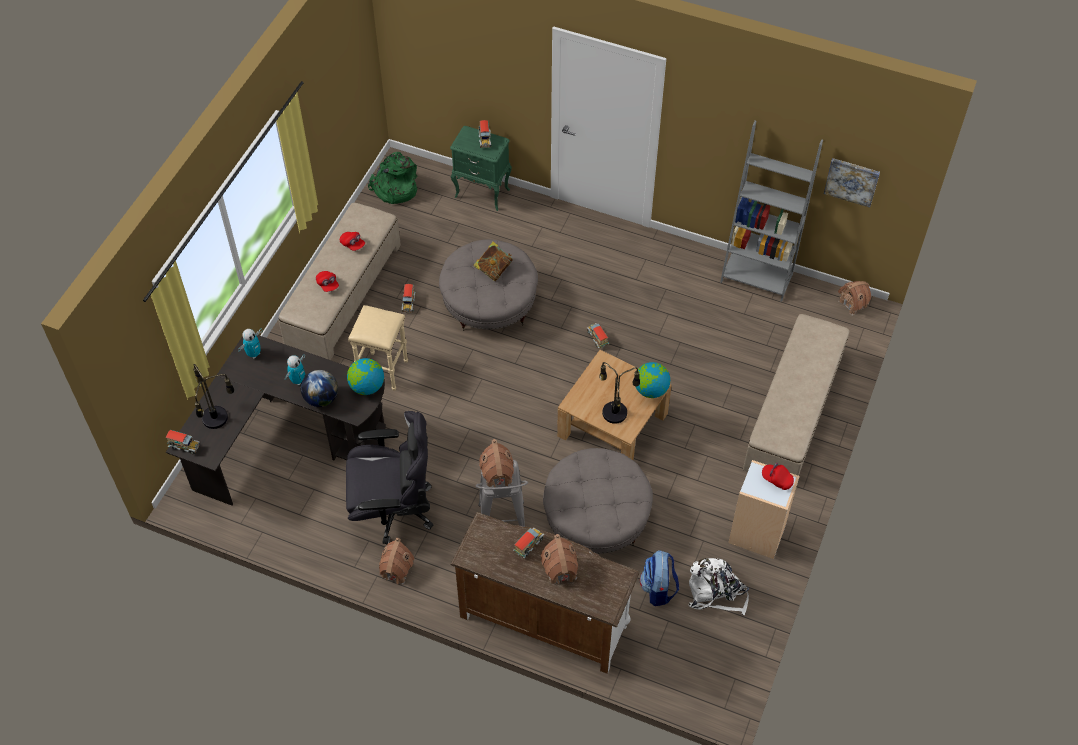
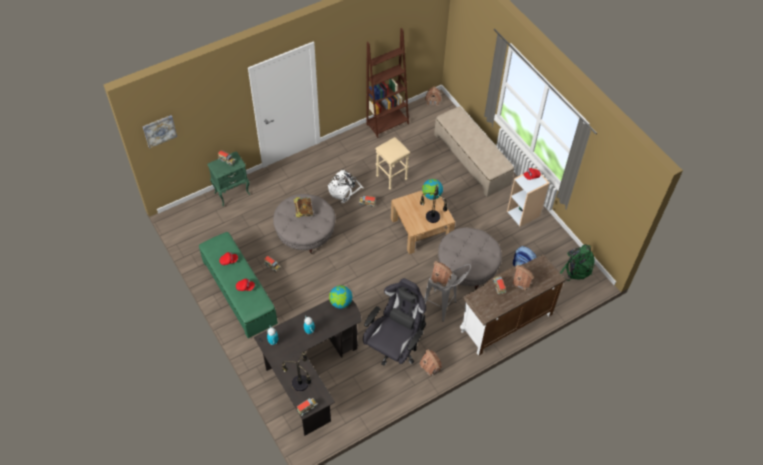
camera: 55 degrees left, 0 degrees up
(321, 398) = (330, 327): globe -> none
(343, 294) = (238, 291): beige bench -> green bench
(383, 371) = (306, 303): beige stool -> beige stool (392, 177)
(394, 189) = (190, 228): green backpack -> green backpack (575, 269)
(715, 591) = (541, 247): white backpack -> white backpack (344, 190)
(756, 278) = (387, 123): grey bookcase -> brown bookcase
(852, 181) = (416, 39): picture -> picture (159, 130)

